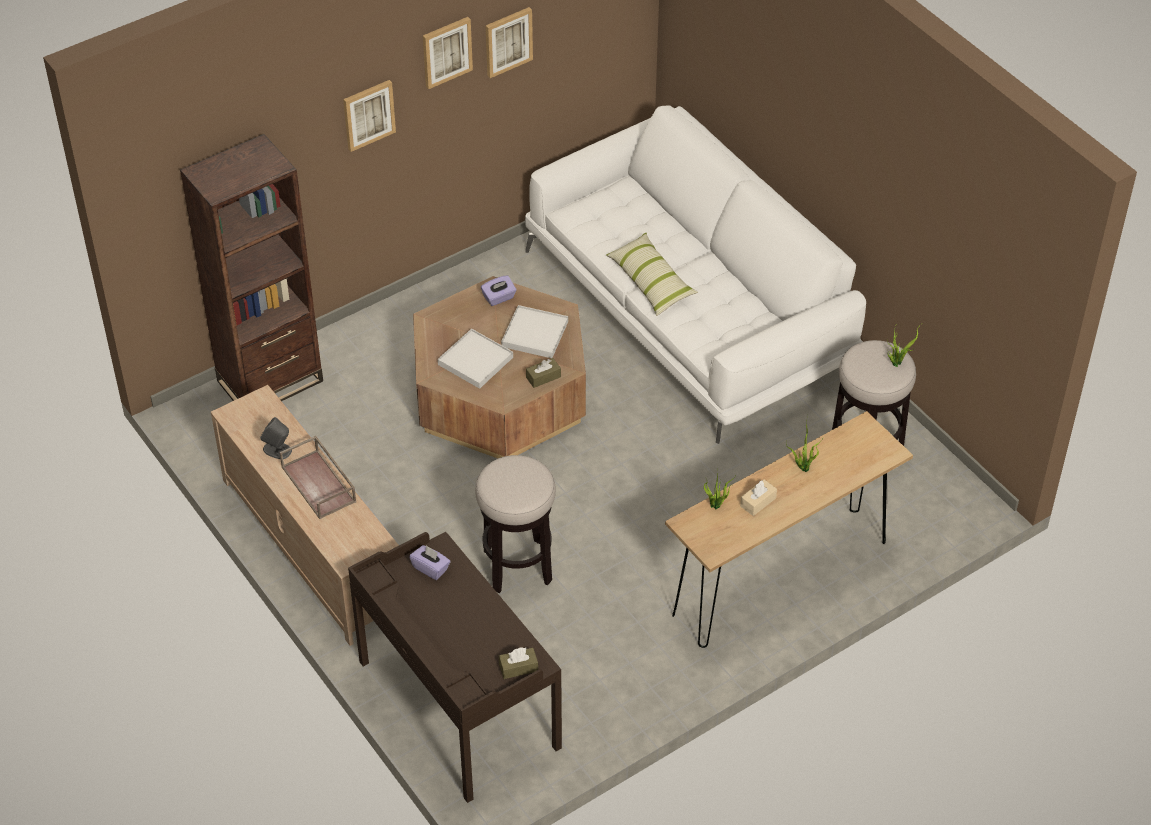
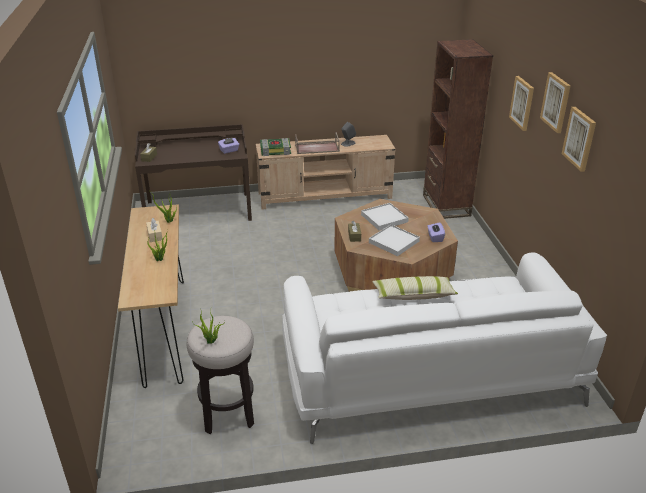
camera: 115 degrees right, 15 degrees down
(356, 536) = (276, 150): none -> book
(517, 566) = (262, 244): stool -> none

